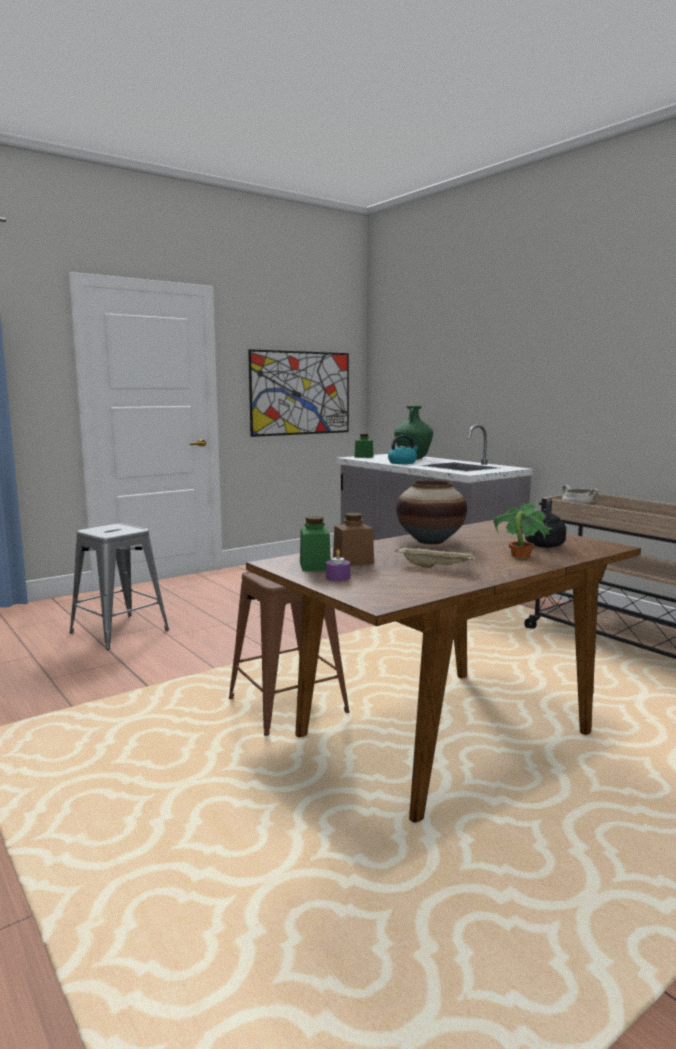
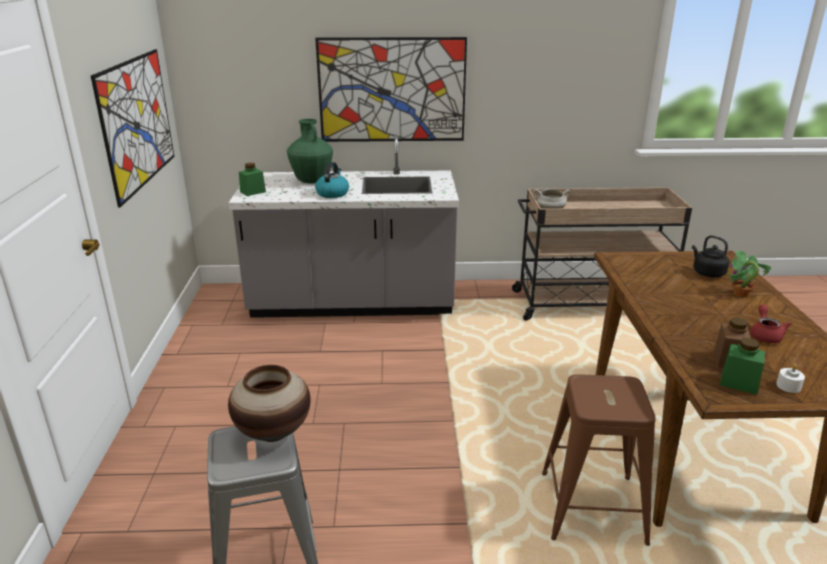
camera: 55 degrees left, 15 degrees up
(338, 578) = (788, 386): purple candle -> white candle
(430, 541) = (667, 305): vase -> vase (273, 432)
(436, 567) = (765, 335): beige tray -> red teapot
(493, 387) = (392, 90): none -> picture

